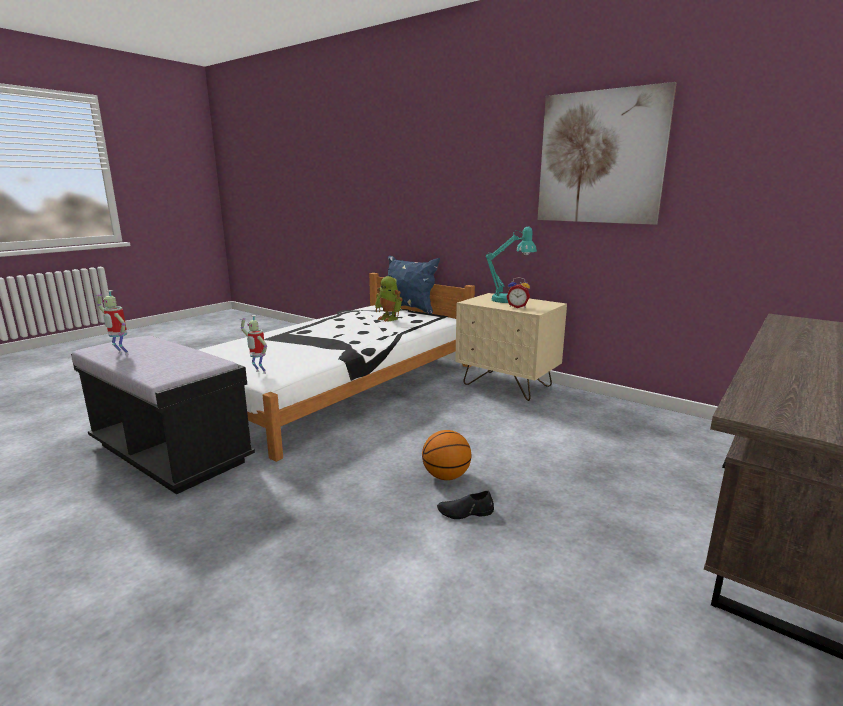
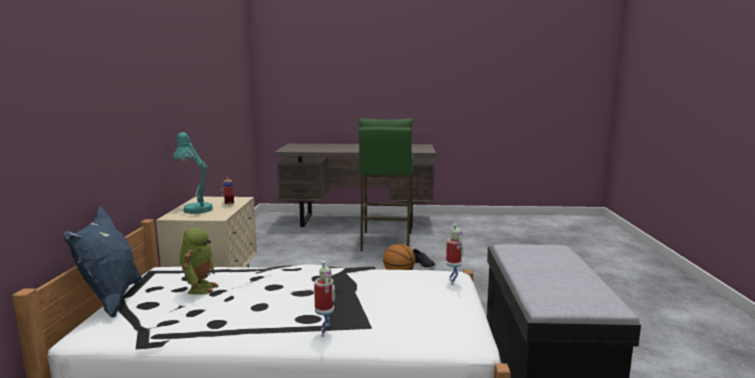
camera: 125 degrees left, 5 degrees down
(120, 354) = (582, 280): toy robot -> toy robot (325, 332)
(600, 158) = (187, 66): picture -> none
(612, 523) = (386, 241): none -> green stool

